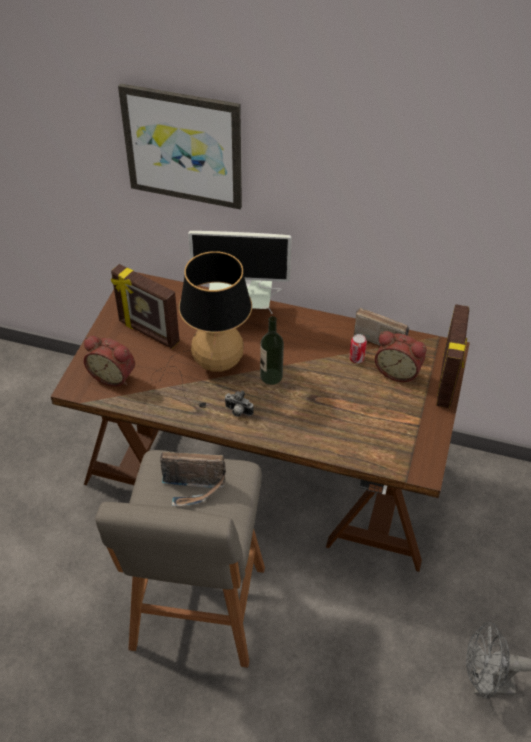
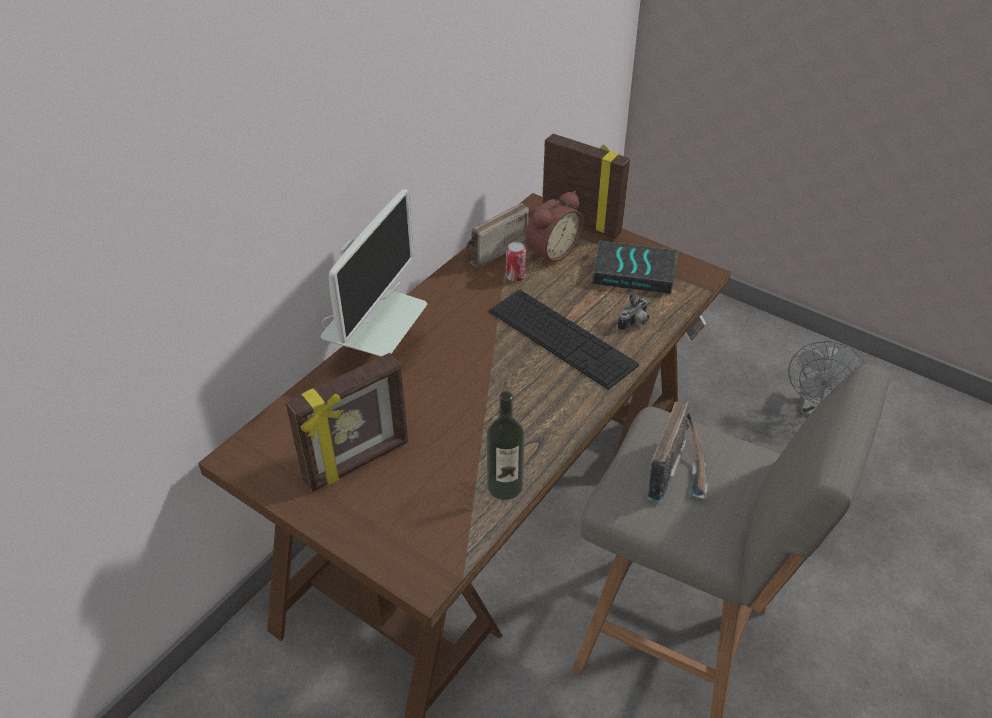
camera: 70 degrees left, 5 degrees down
(113, 375) = (425, 522): alarm clock -> none
(183, 146) = (226, 176): picture -> none
(209, 366) = (461, 409): table lamp -> none
(237, 412) = (557, 401): camera -> camera (634, 324)
(271, 376) = (509, 355): bottle -> bottle (505, 486)
(302, 400) = (561, 338): none -> keyboard
(402, 427) = (635, 272): none -> book

